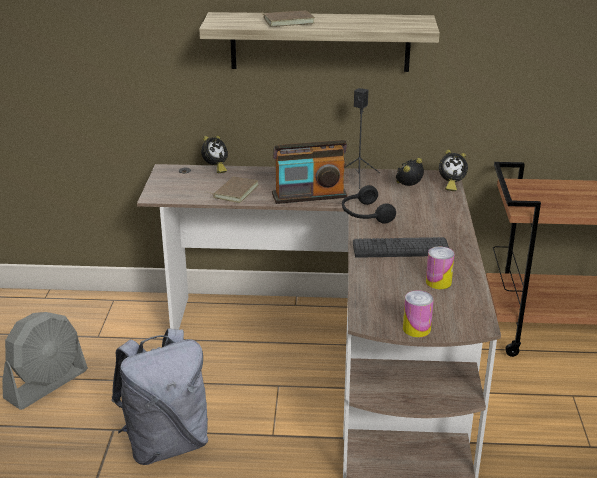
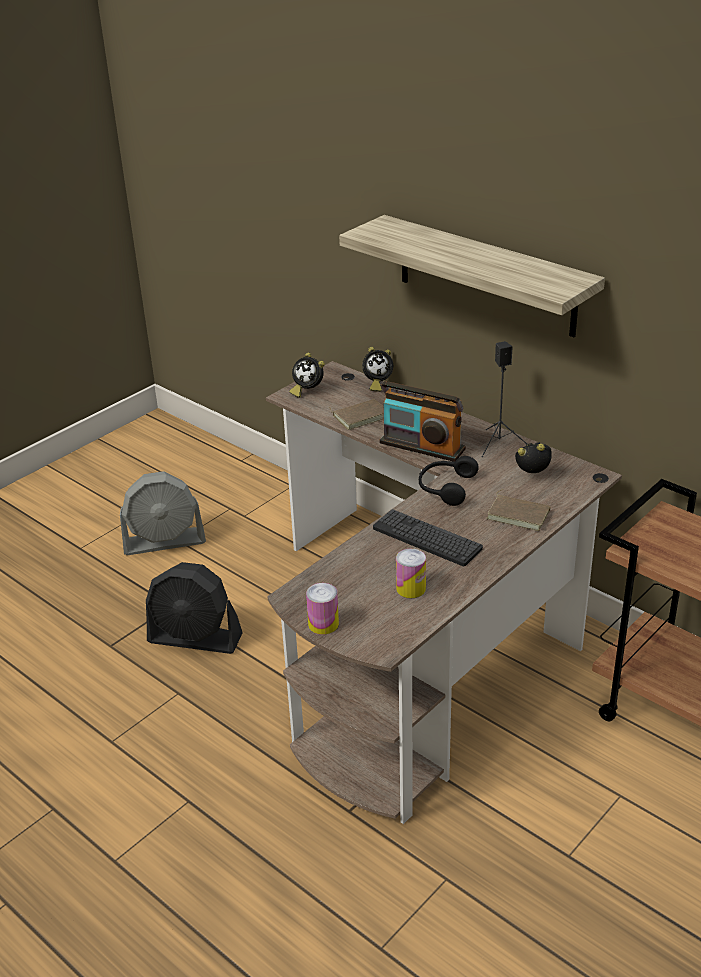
camera: 40 degrees right, 5 degrees up
(166, 443) = (195, 638): grey backpack -> black fan
(288, 21) = (434, 246): brown book -> brown book (519, 514)
(450, 185) = (584, 488): alarm clock -> alarm clock (307, 391)

